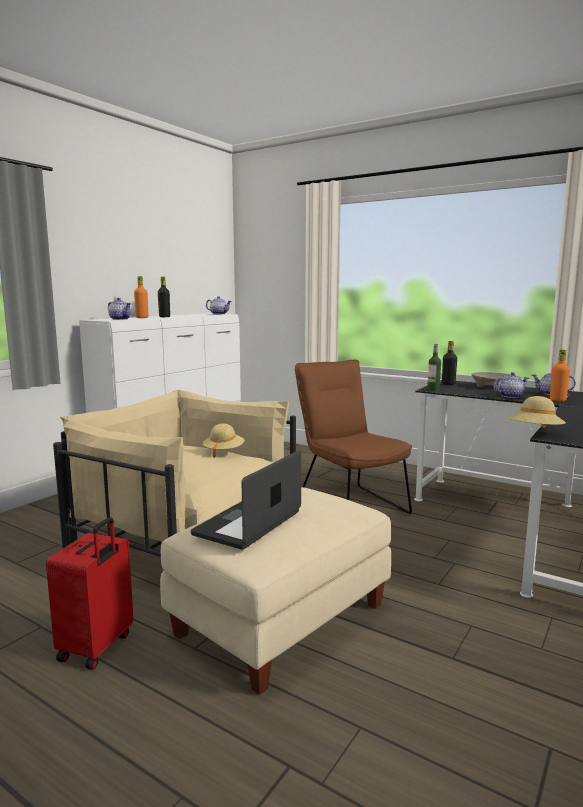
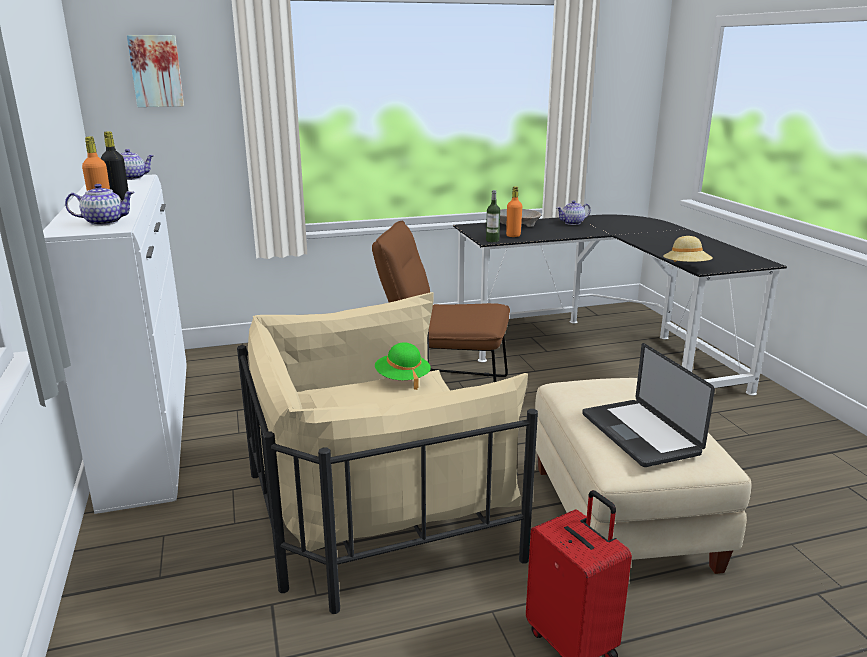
camera: 50 degrees left, 10 degrees up
(223, 452) = (402, 379): beige hat -> green hat
(269, 255) = (156, 71): none -> picture
(448, 384) = (479, 230): black bottle -> none
(510, 396) = (560, 233): teapot -> none
(557, 400) = (596, 229): orange bottle -> orange bottle (513, 235)

